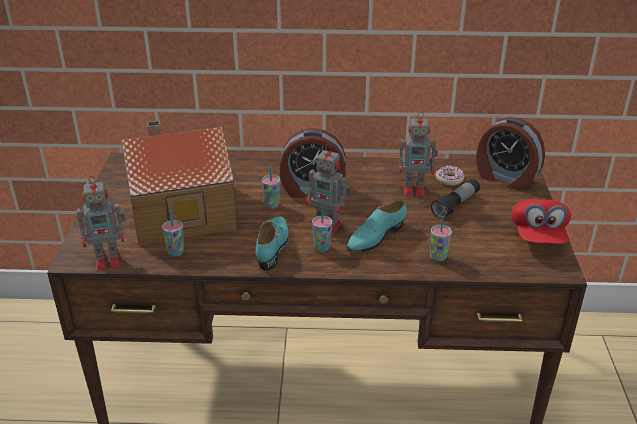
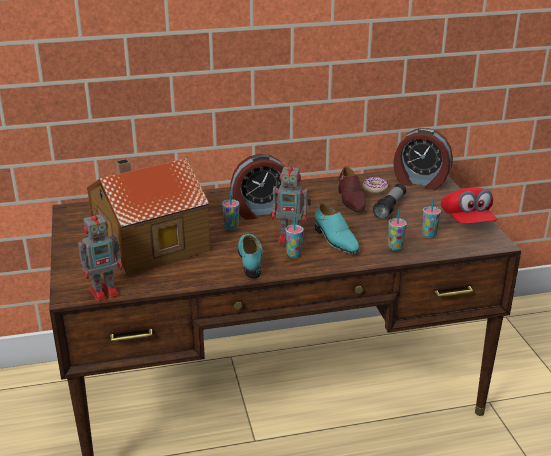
camera: 15 degrees left, 5 degrees down
(175, 252) = (164, 276): cup -> cup (429, 235)
(375, 237) = (335, 240): turquoise shoe -> turquoise shoe turned 60 degrees counterclockwise
(415, 190) = (350, 200): toy robot -> brown shoe

